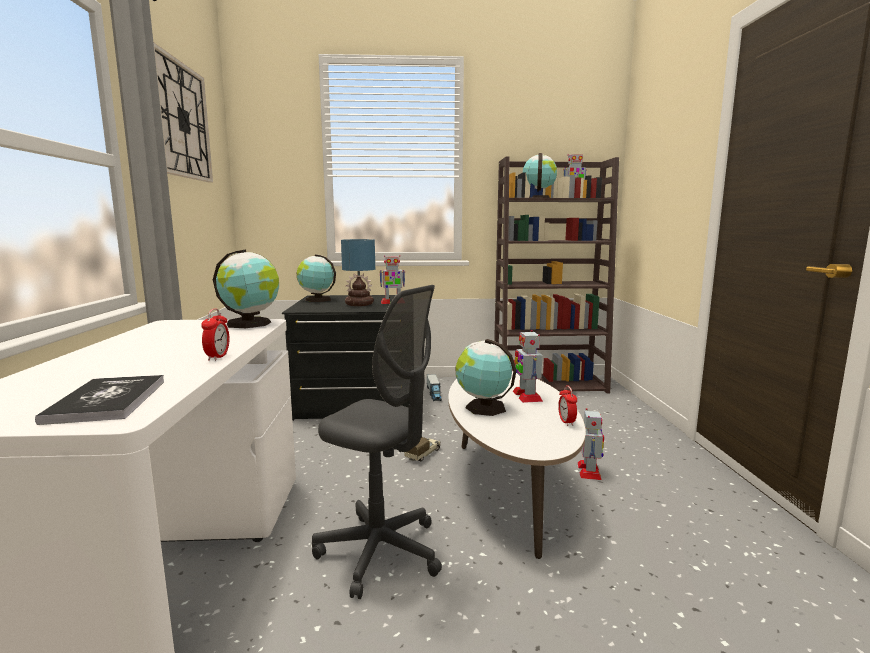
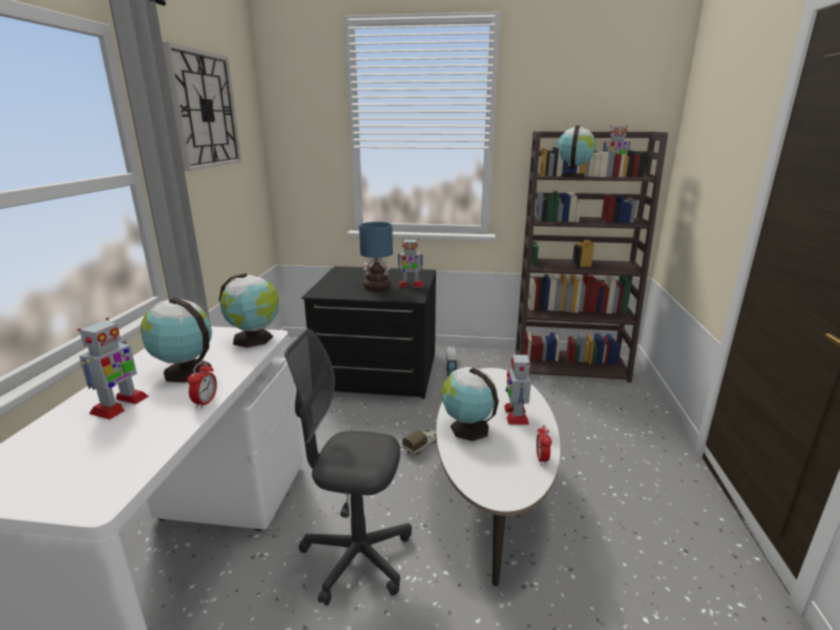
camera: 10 degrees right, 10 degrees up
(107, 401) = (98, 471): book -> none
(317, 300) = (340, 275): globe -> globe (185, 371)
(380, 552) = (357, 557): grey office chair -> grey office chair turned 150 degrees clockwise
(589, 471) = (576, 485): toy robot -> toy robot (119, 405)

